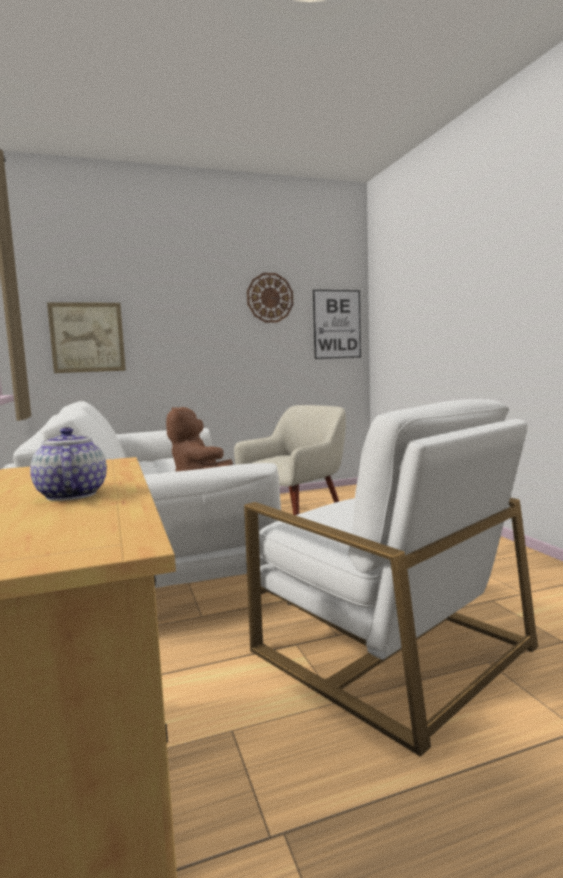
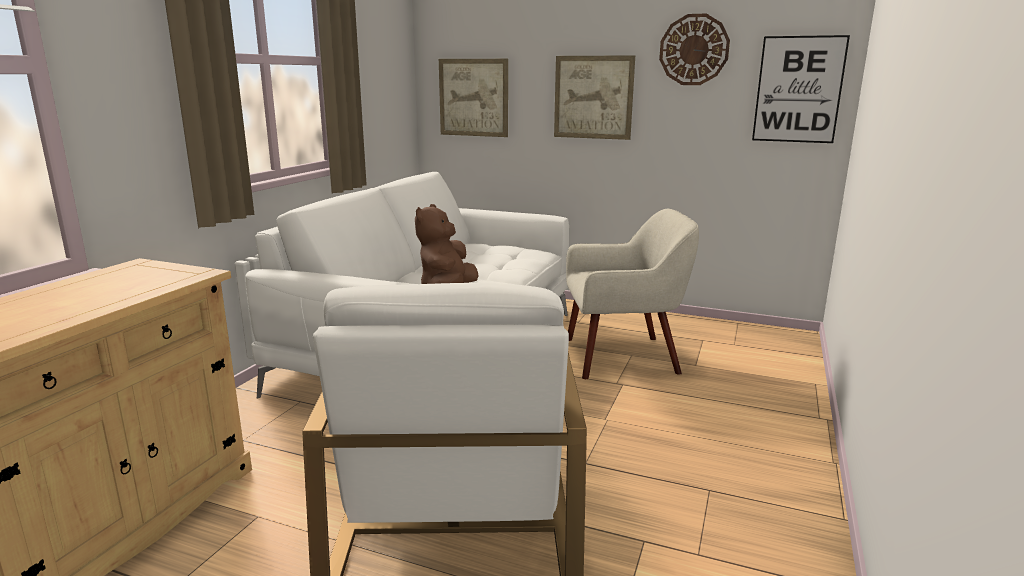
camera: 40 degrees right, 10 degrees up
(71, 495) = (77, 303): teapot -> none
(199, 333) = (593, 97): none -> picture

